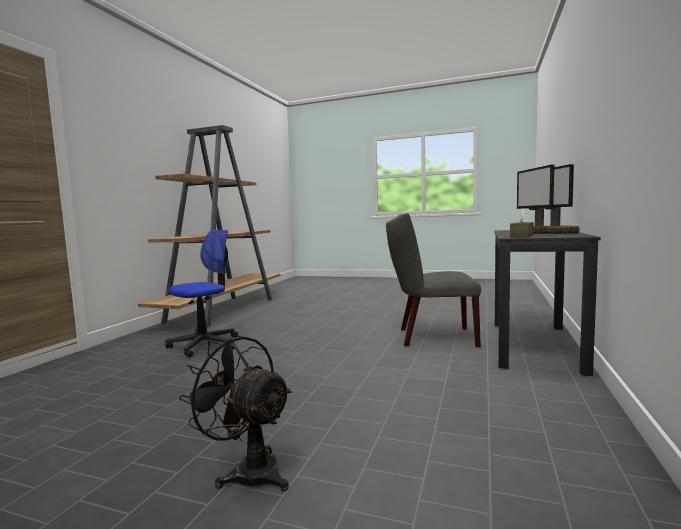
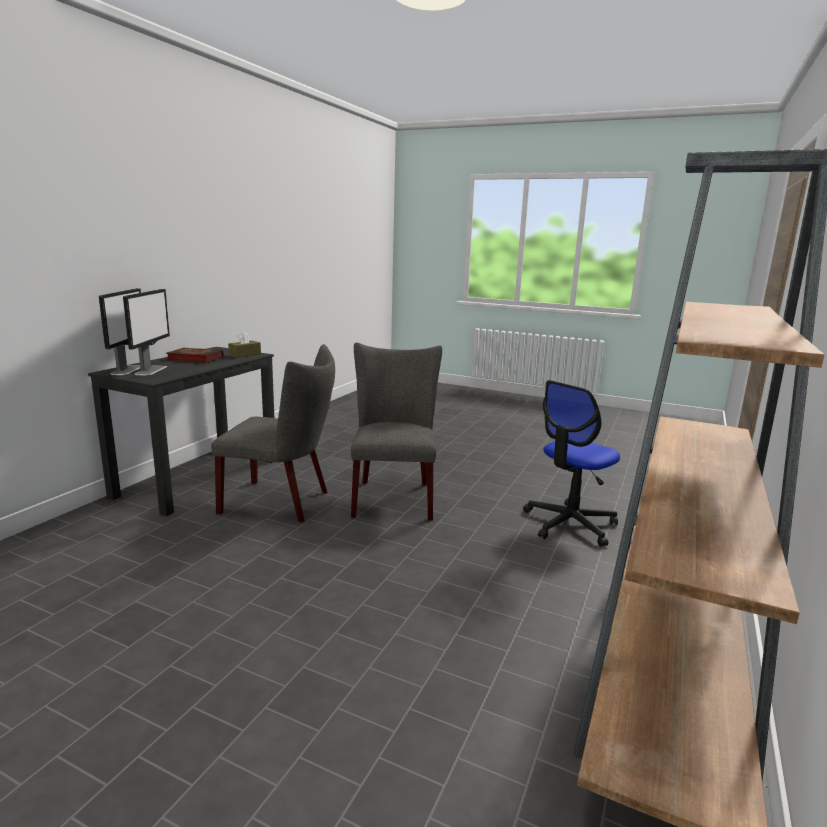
camera: 175 degrees left, 10 degrees up
(248, 470) = (459, 431): black fan -> none
(345, 348) = (393, 496): none -> grey chair

